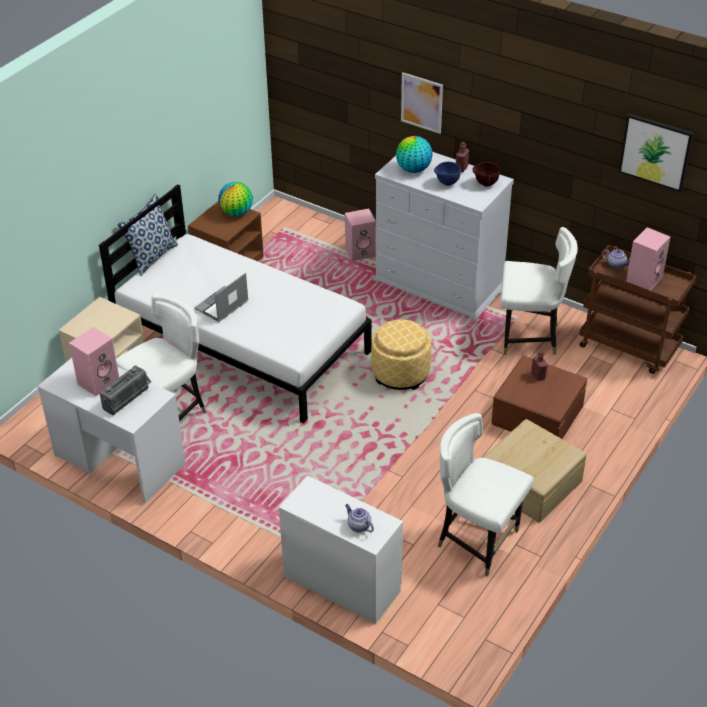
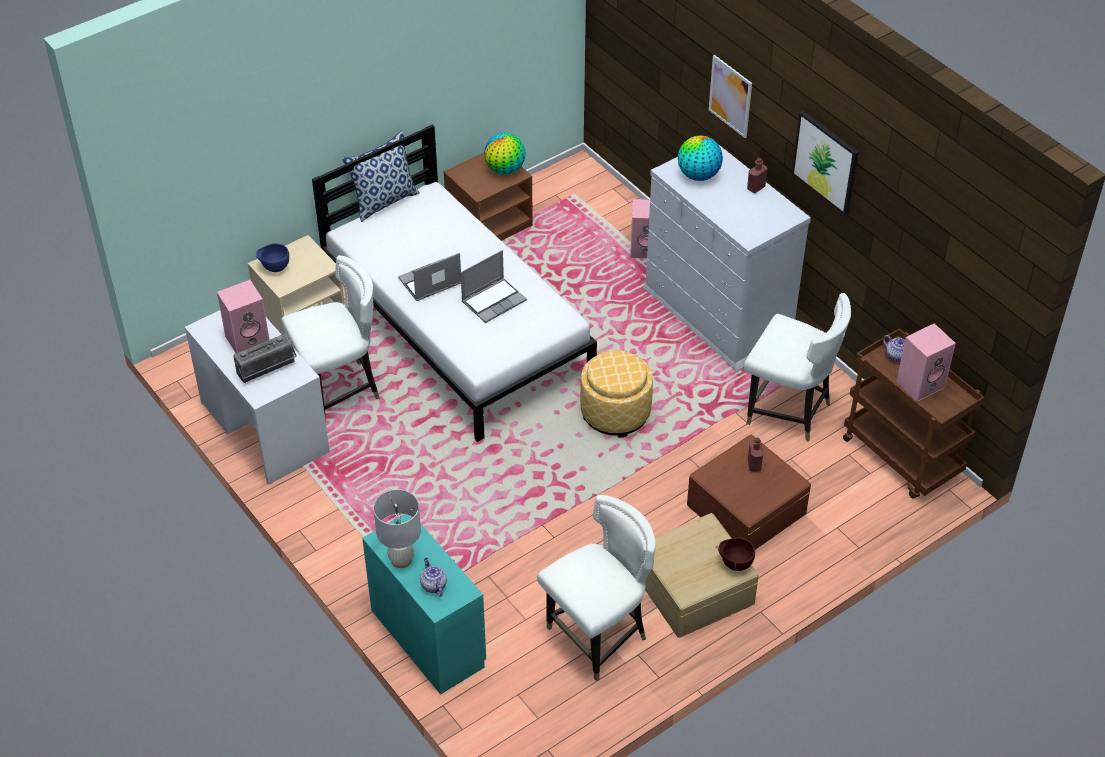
camera: 20 degrees right, 5 degrees up
(281, 307) = (494, 301): none -> laptop
(321, 514) = (401, 559): none -> white table lamp
(342, 582) = (428, 637): white dresser -> turquoise dresser
(446, 183) = (727, 203): blue bowl -> blue bowl (274, 268)
(477, 541) = (598, 637): white chair -> white chair turned 90 degrees clockwise
(485, 184) = (772, 215): brown bowl -> brown bowl (735, 564)
(655, 152) = (955, 237): picture -> picture (826, 162)

